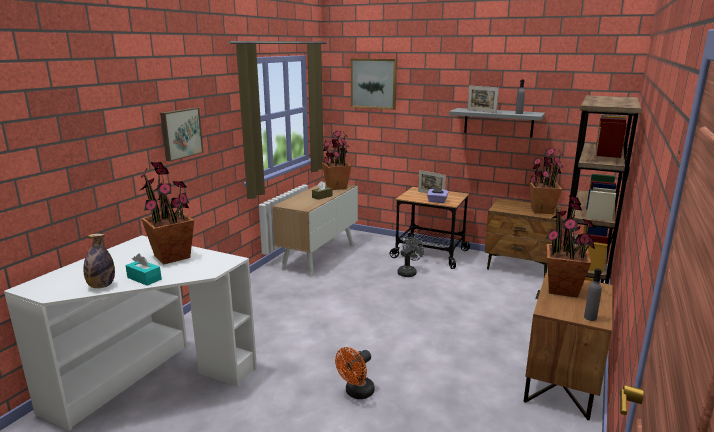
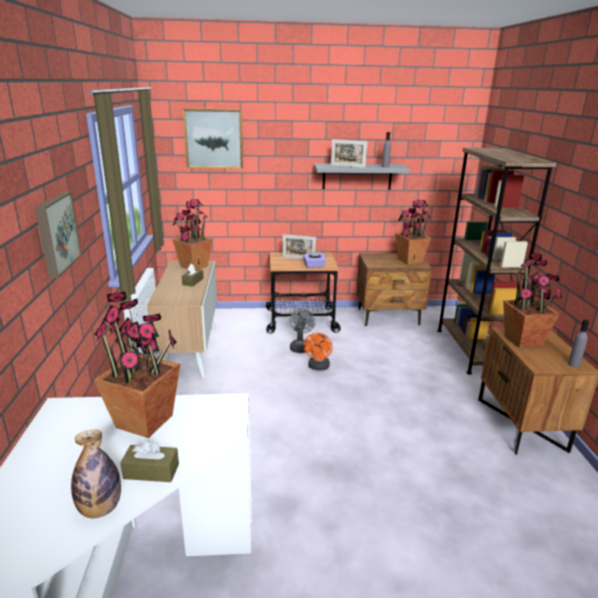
camera: 30 degrees left, 5 degrees up
(144, 278) = (151, 471): turquoise tissue box -> brown tissue box
(356, 393) = (380, 505): orange fan -> orange fan (318, 367)

